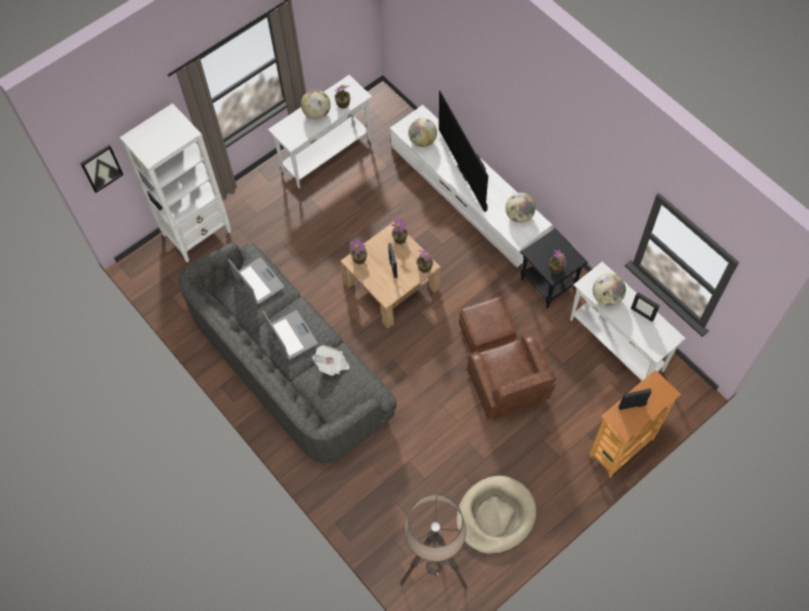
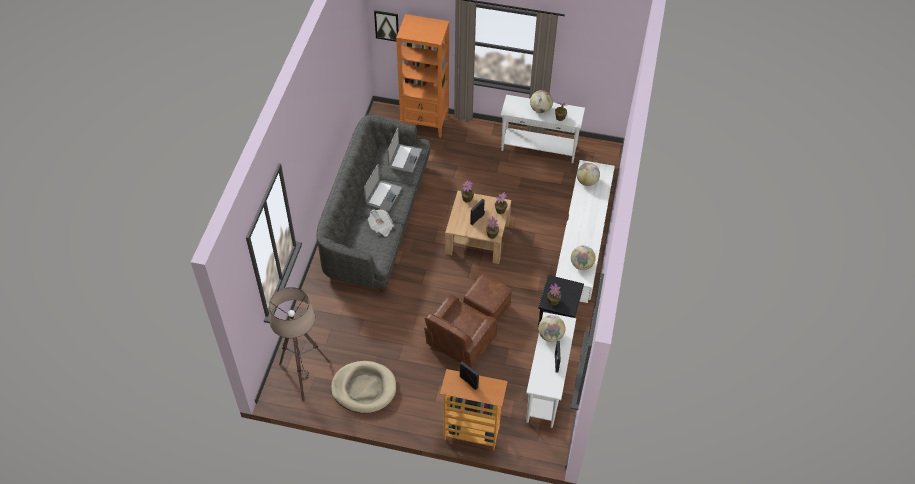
camera: 50 degrees right, 10 degrees down
(197, 233) = (425, 123): white bookcase -> orange bookcase
(467, 170) = (588, 217): television -> none

